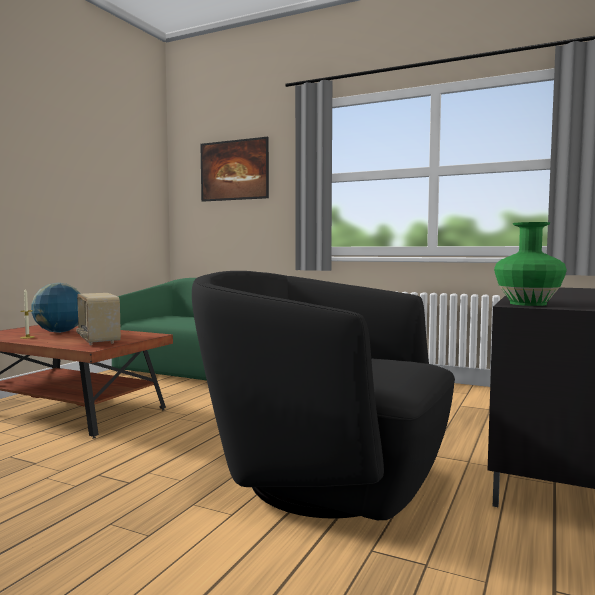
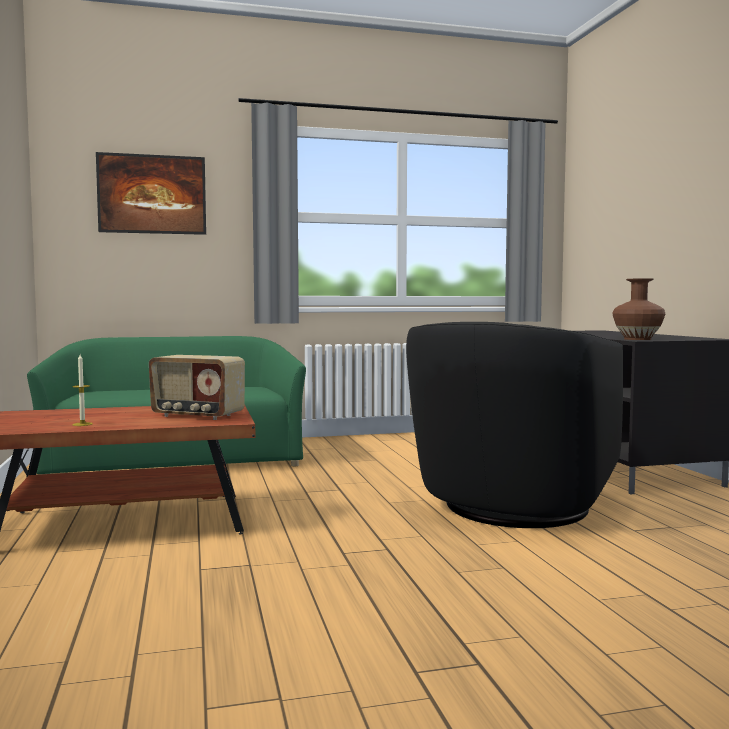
camera: 40 degrees left, 0 degrees up
(59, 332) = (91, 415): globe -> none
(323, 479) = (513, 507): black armchair -> black armchair turned 45 degrees counterclockwise
(529, 304) = (638, 339): green vase -> brown vase

